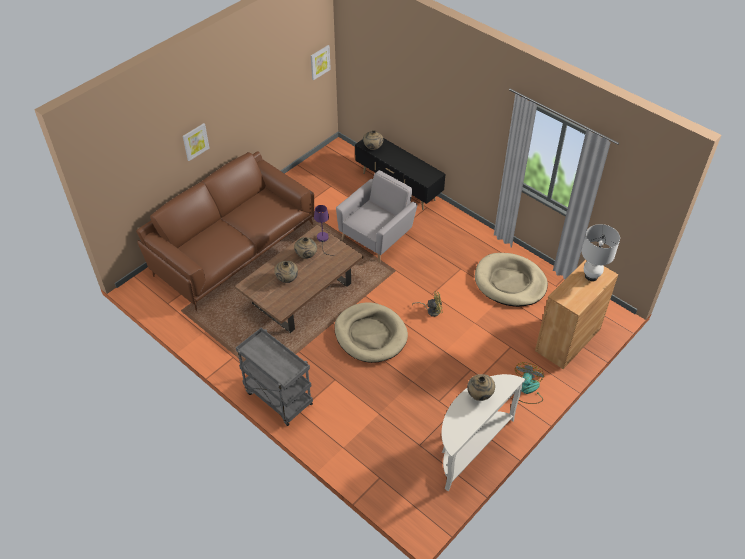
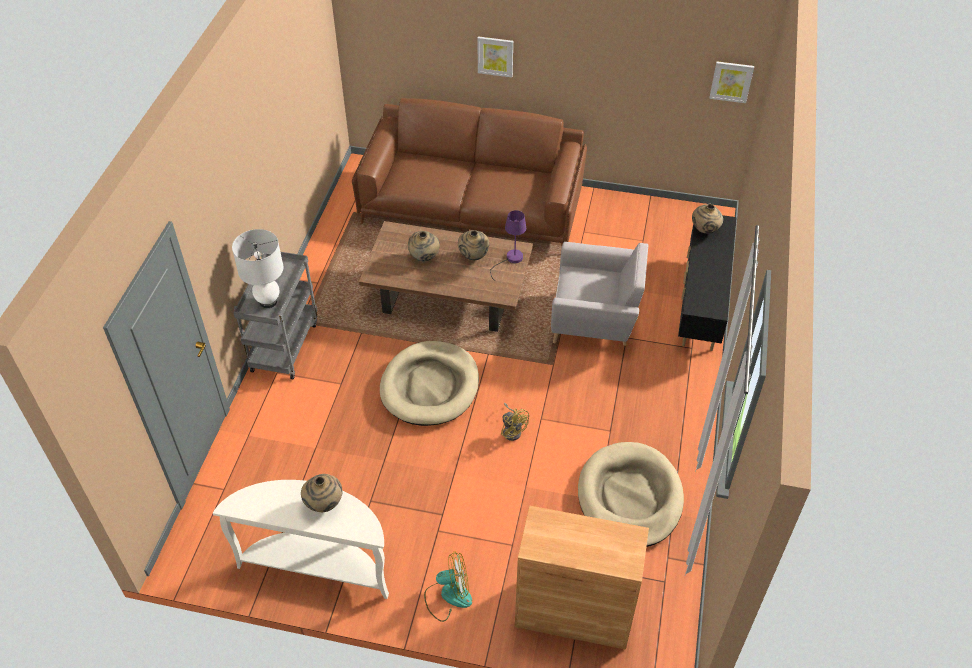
camera: 60 degrees right, 0 degrees up
(591, 276) = (609, 546): white table lamp -> white table lamp (268, 302)

